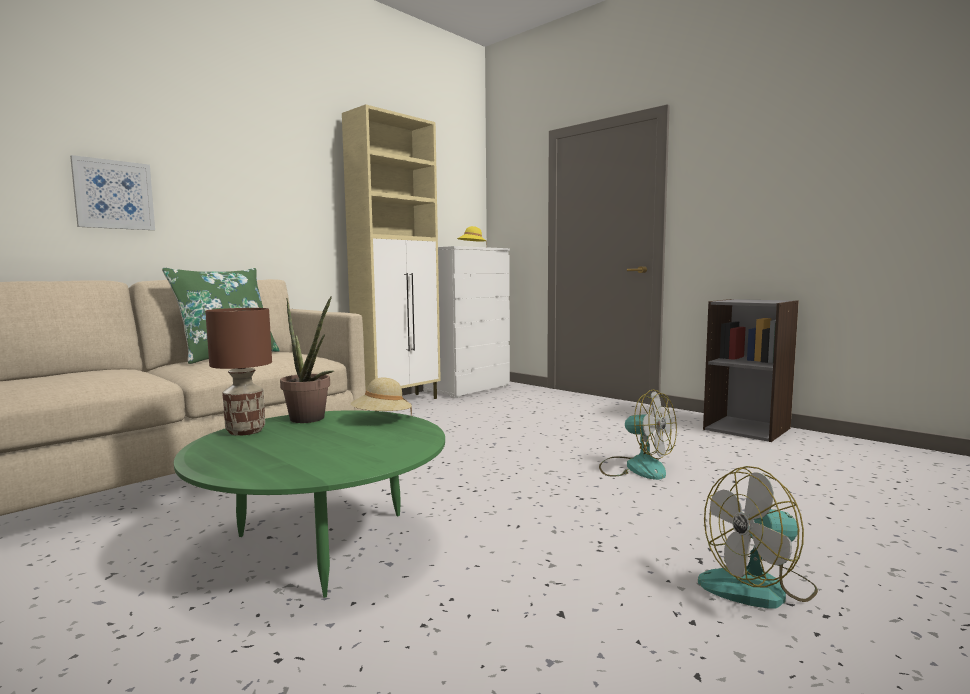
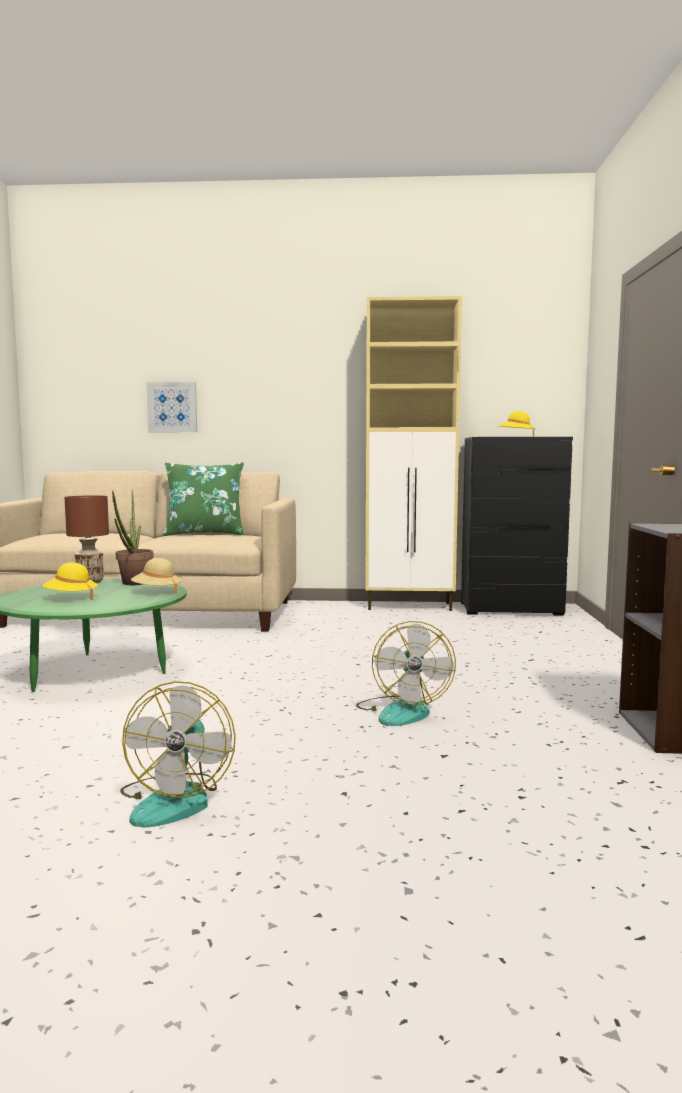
camera: 50 degrees right, 0 degrees up
(324, 449) = (71, 598): none -> yellow hat
(468, 389) = (511, 609): white dresser -> black dresser
(758, 587) = (176, 799): fan -> fan turned 120 degrees counterclockwise

